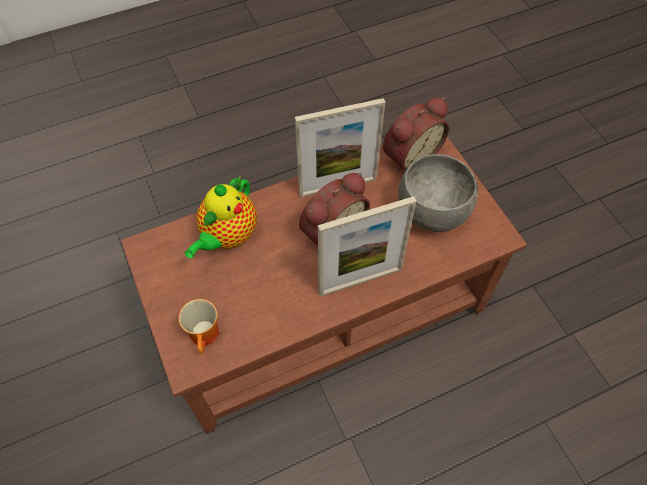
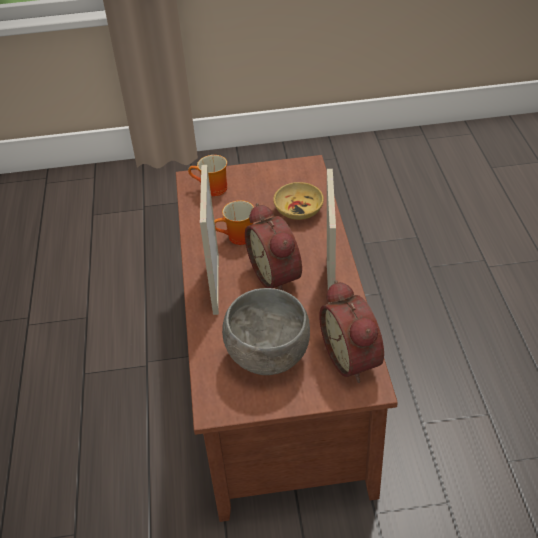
camera: 110 degrees right, 15 degrees down
(227, 237) = (299, 210): teapot -> beige bowl
(287, 281) = (238, 238): none -> mug

